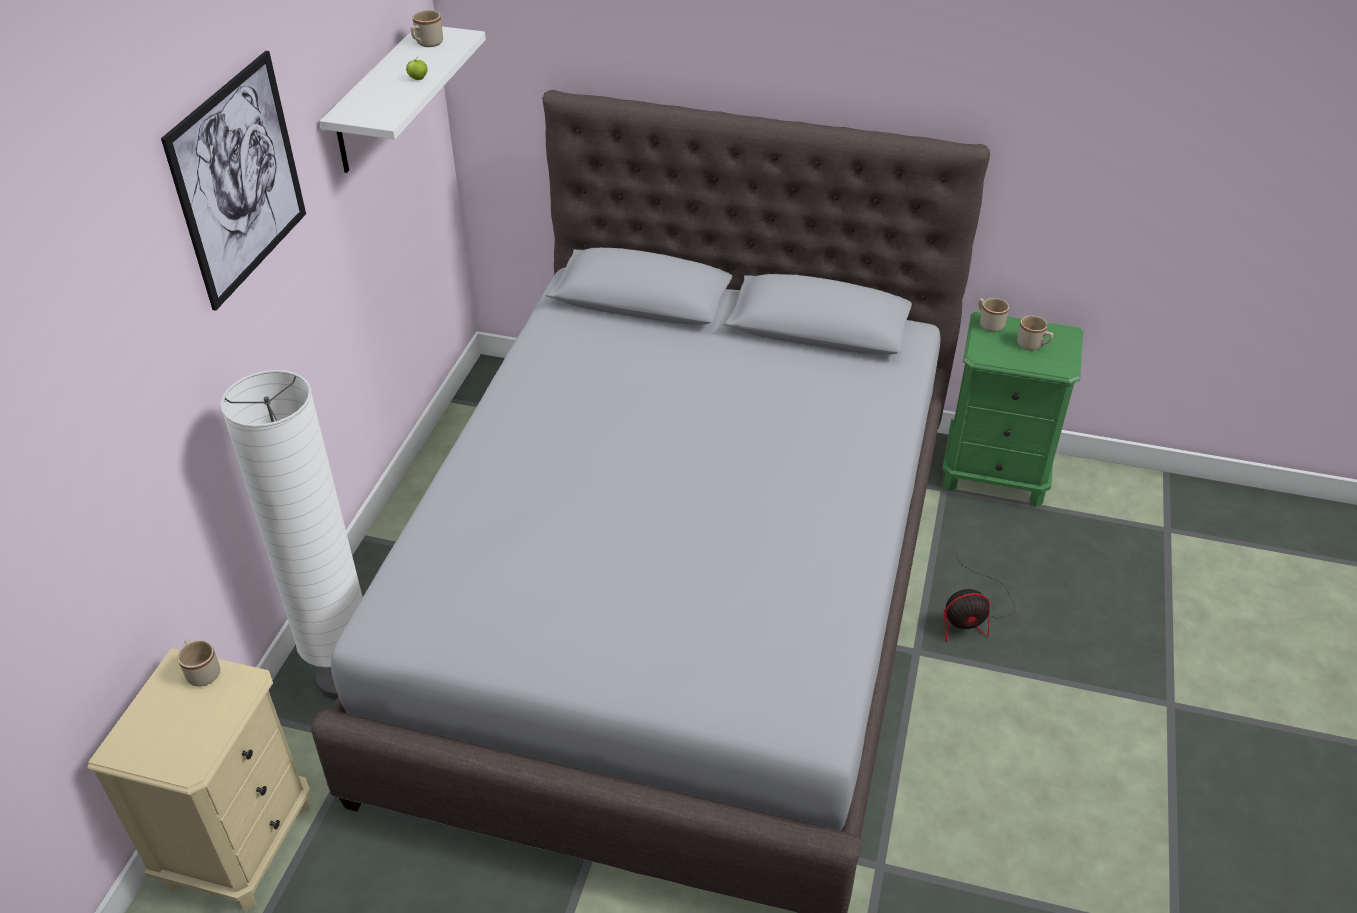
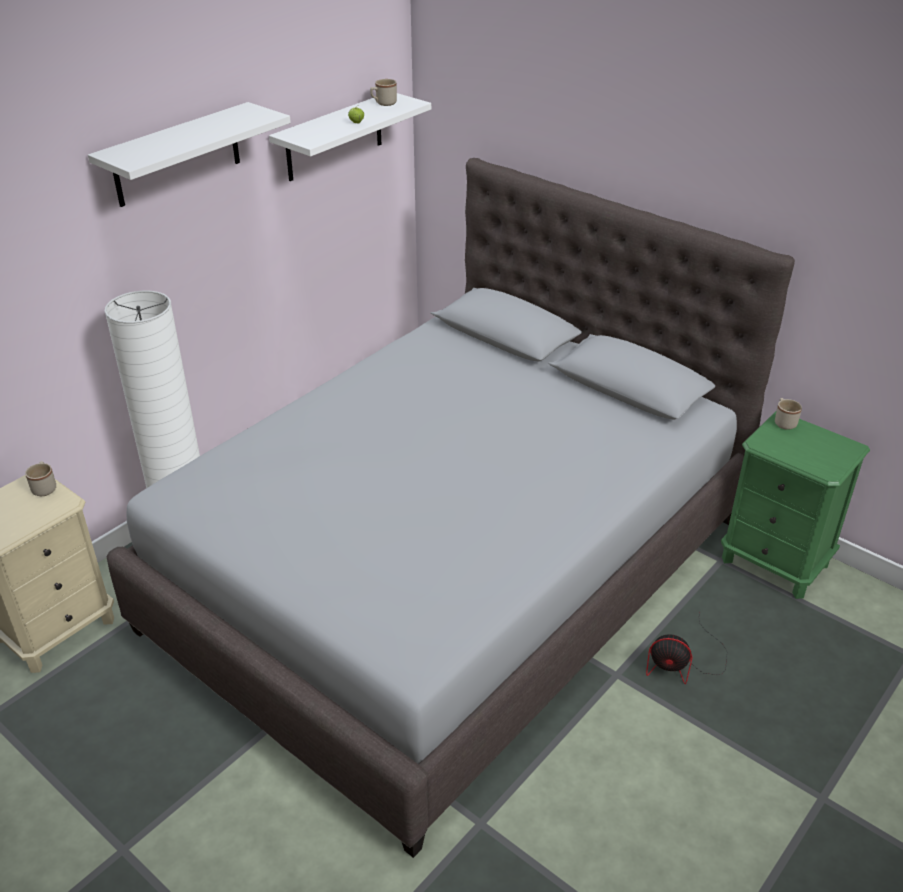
camera: 25 degrees right, 5 degrees down
(239, 179) = (177, 155): picture -> white shelf
(1033, 345) = (812, 448): beige mug -> none

